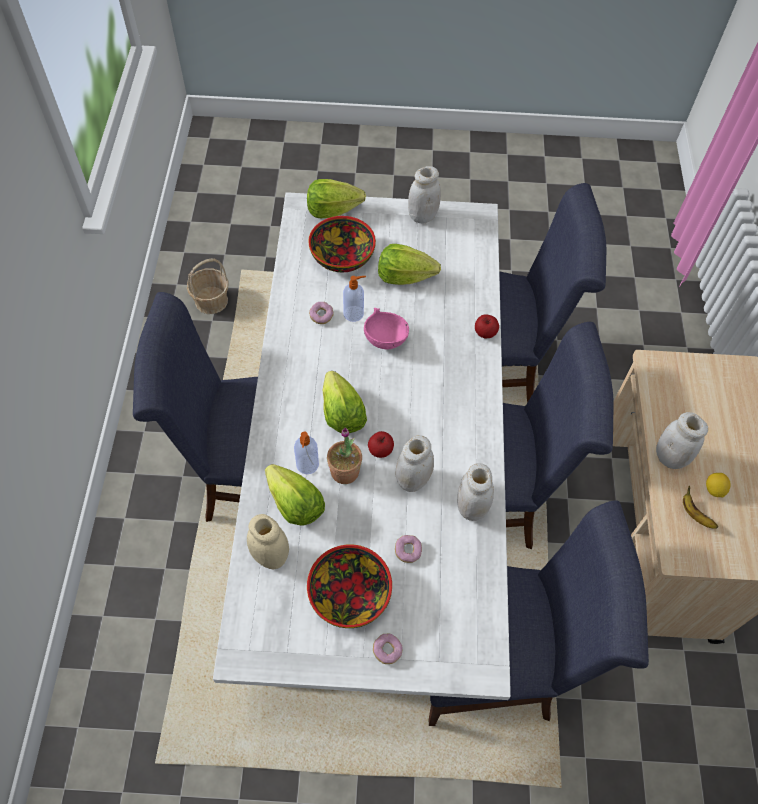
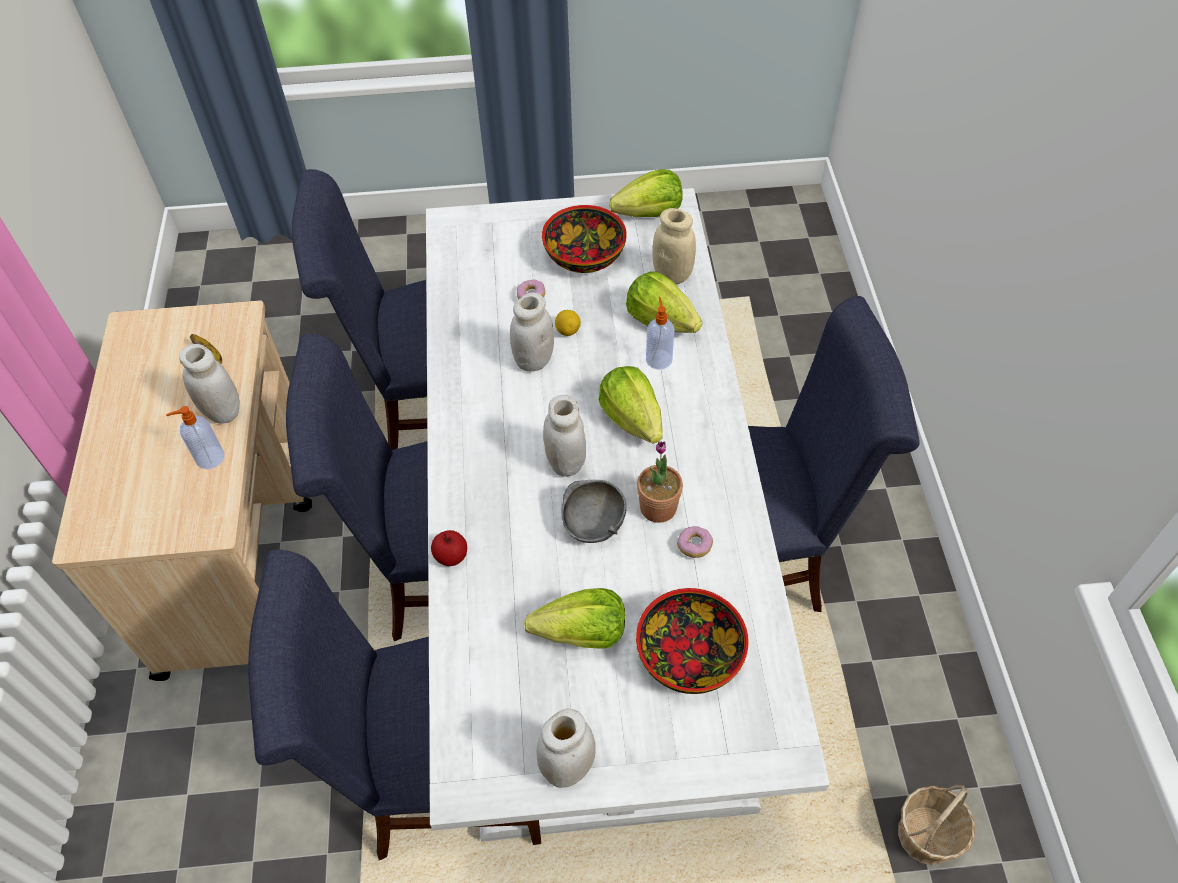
camera: 175 degrees right, 5 degrees down
(332, 210) = (731, 754): lettuce -> lettuce (649, 213)
(345, 471) = (614, 358): potted plant -> potted plant (658, 507)
(354, 313) = (647, 557): soap dispenser -> soap dispenser (209, 458)
(380, 450) = (576, 385): apple -> none
(386, 339) = (593, 525): pink bowl -> grey bowl
(387, 650) = (541, 223): donut -> none
(471, 507) = (465, 343): white jar -> white jar (566, 462)
(713, 489) = (179, 384): lemon -> lemon (568, 331)

